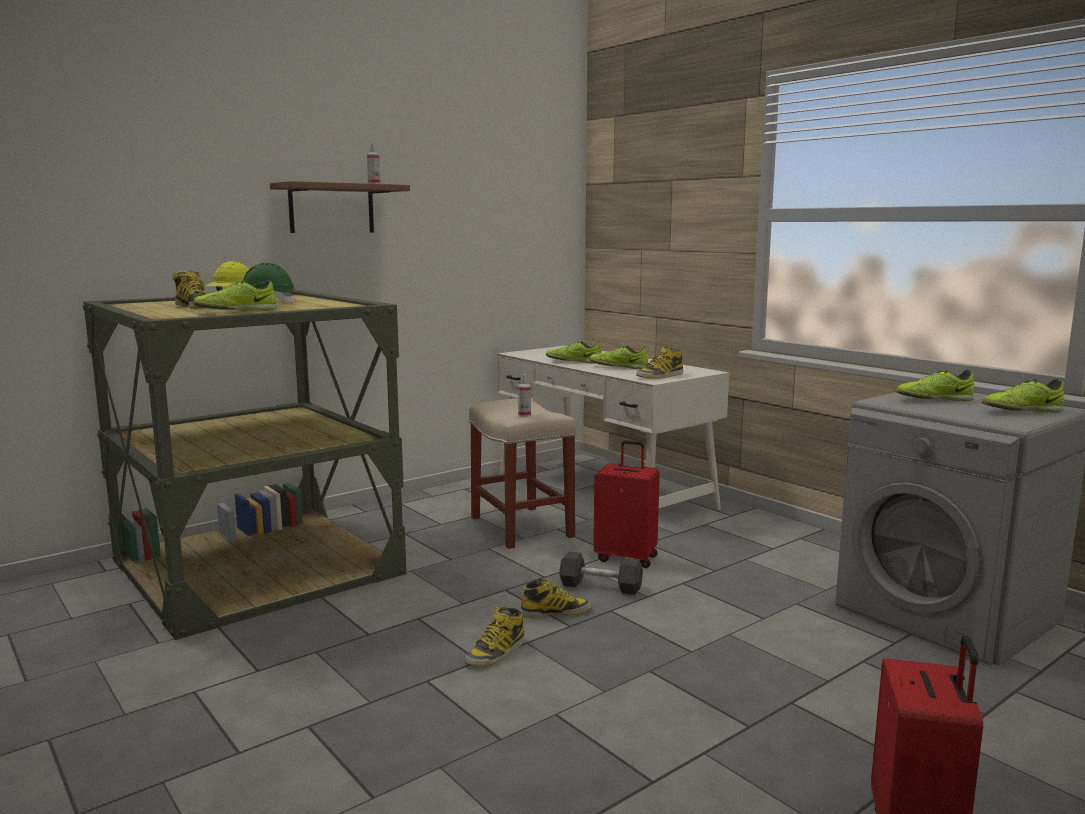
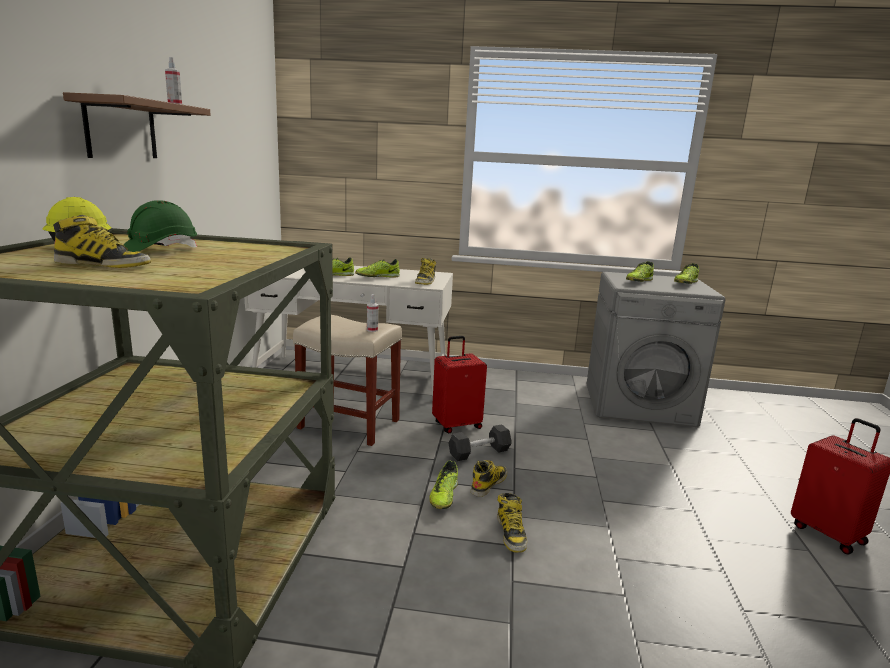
camera: 45 degrees left, 5 degrees up
(236, 311) = (199, 267): shoe -> shoe (444, 496)

